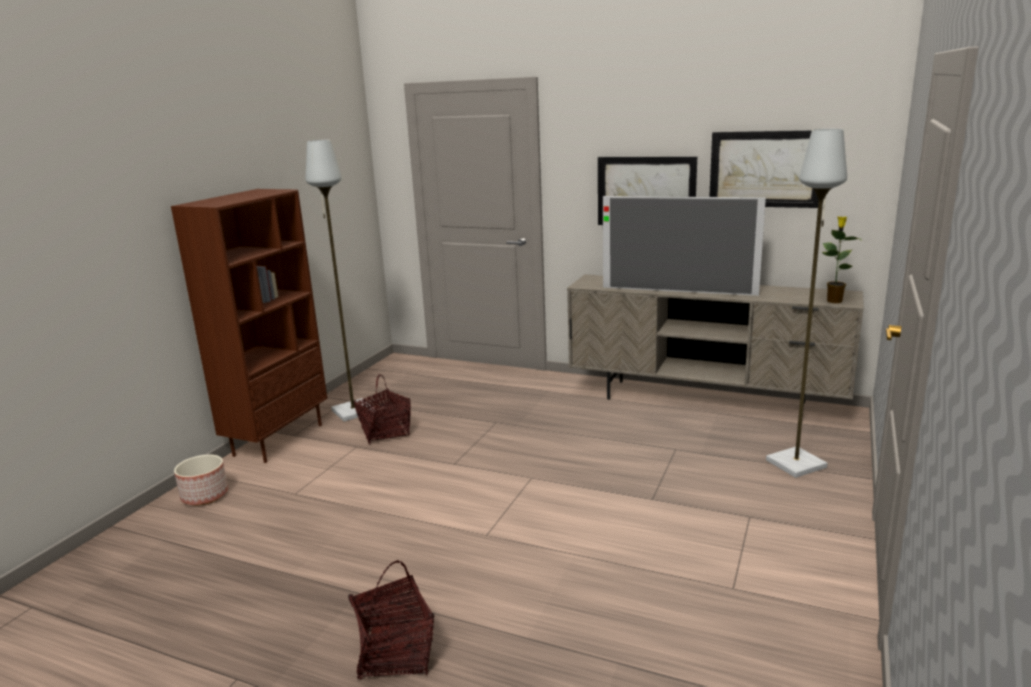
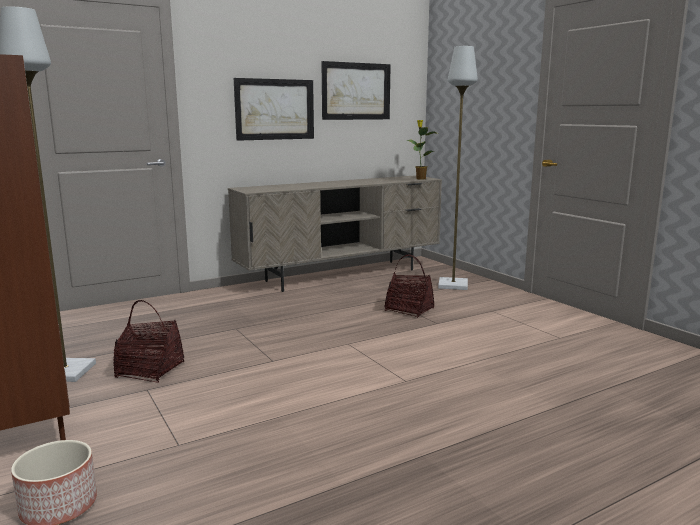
camera: 55 degrees left, 5 degrees down
(395, 653) = (533, 461): basket -> basket (409, 310)
(678, 291) = (328, 185): television -> none

